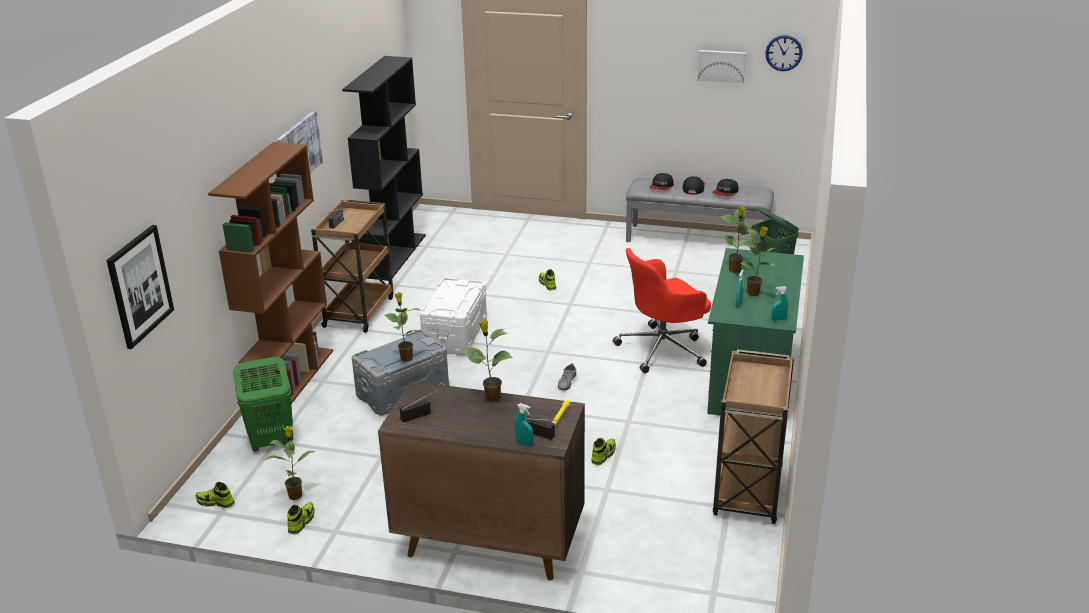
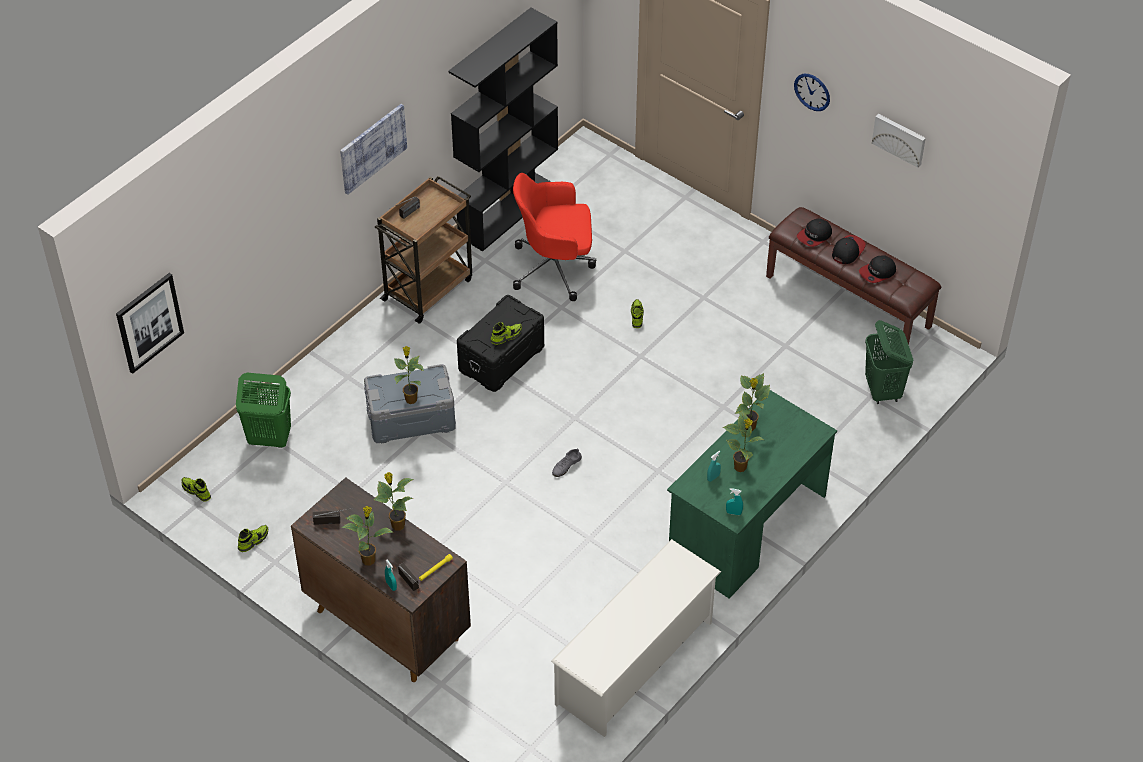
camera: 25 degrees right, 20 degrees up
(291, 380) = (321, 364): brown bookcase -> none
(296, 495) = (262, 509): potted plant -> potted plant (369, 559)
(454, 334) = (500, 358): white storage box -> black storage box
(603, 455) = (540, 569): shoe -> shoe (506, 336)
(663, 349) = (688, 457): red office chair -> red office chair (555, 268)
(697, 239) = (849, 301): grey bench -> brown bench
(748, 493) = (635, 663): brown cart -> white shoe rack
(783, 53) = (964, 156): wall clock -> wall clock (812, 92)

